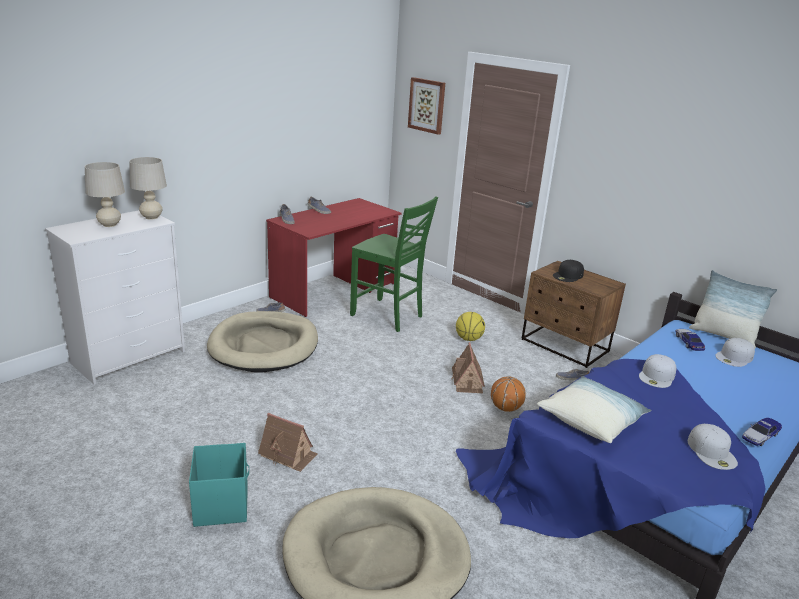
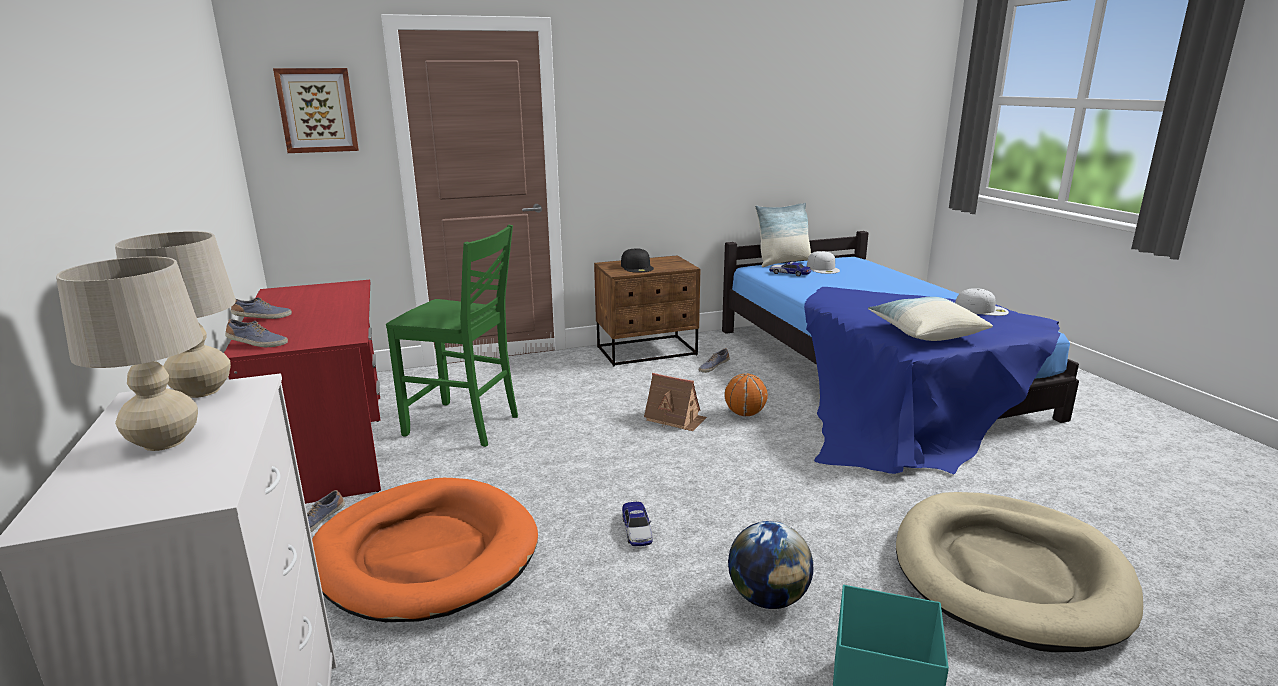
camera: 60 degrees left, 5 degrees down
(264, 345) = (426, 554): beige dog bed -> orange dog bed
(288, 454) = (768, 598): toy house -> globe
(388, 316) = (464, 425): green chair -> green chair turned 45 degrees clockwise
(468, 339) = (582, 392): basketball -> none
(657, 376) = (847, 295): white cap -> none
(760, 436) = (953, 292): toy car -> toy car (637, 529)

